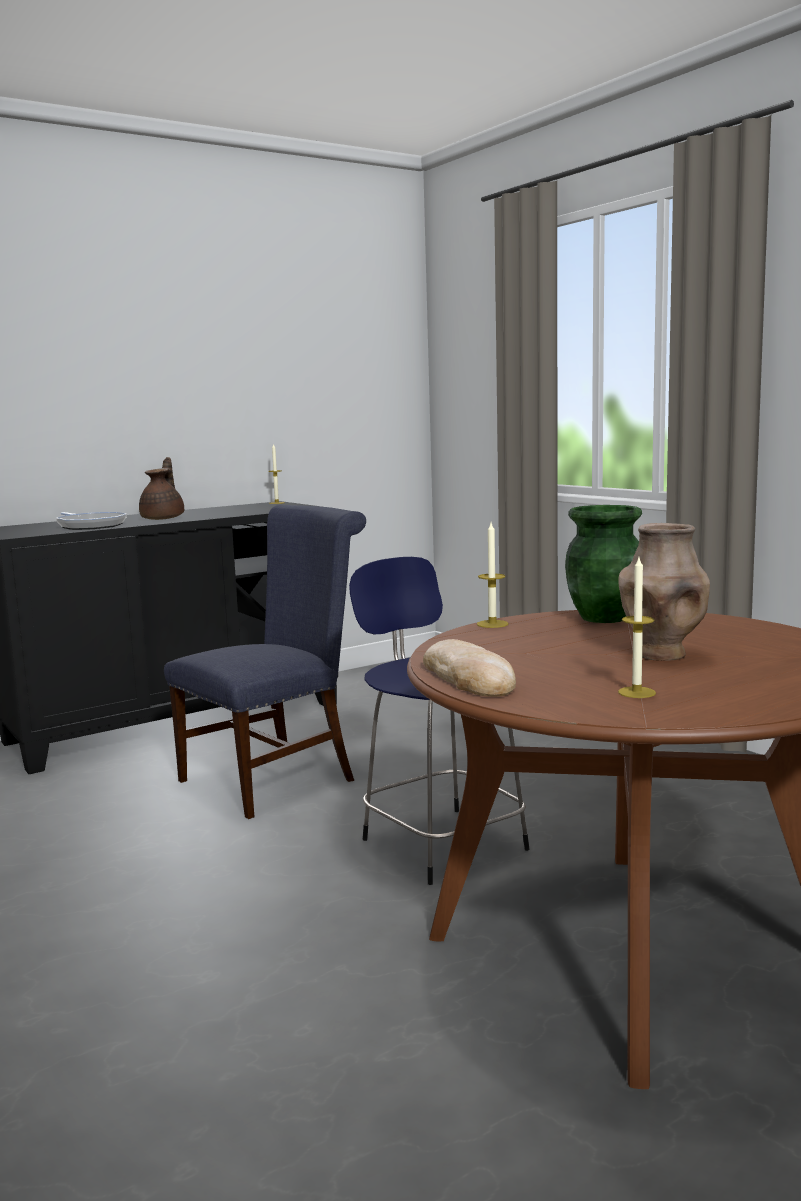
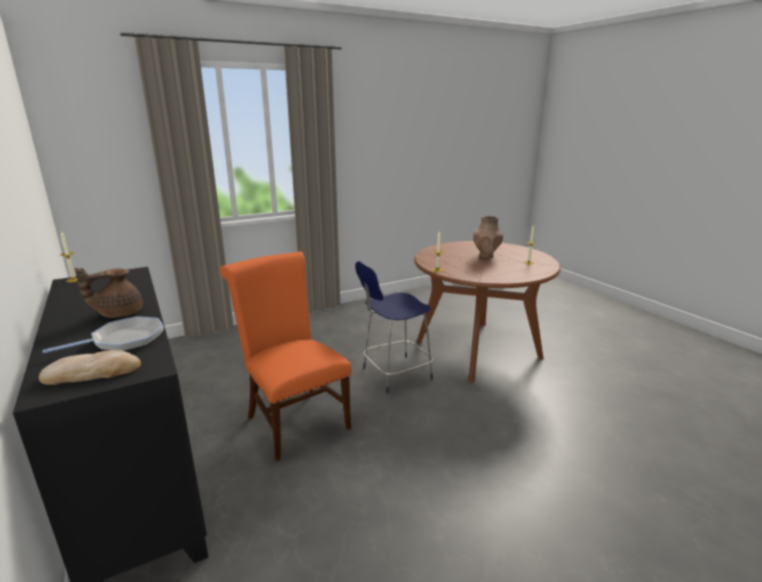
camera: 85 degrees left, 10 degrees up
(164, 518) = (119, 313): brown teapot -> brown teapot turned 45 degrees counterclockwise
(276, 778) = (294, 419): blue chair -> orange chair
(469, 678) = (516, 277): bread -> bread (92, 372)
(604, 618) = (432, 257): green vase -> none

